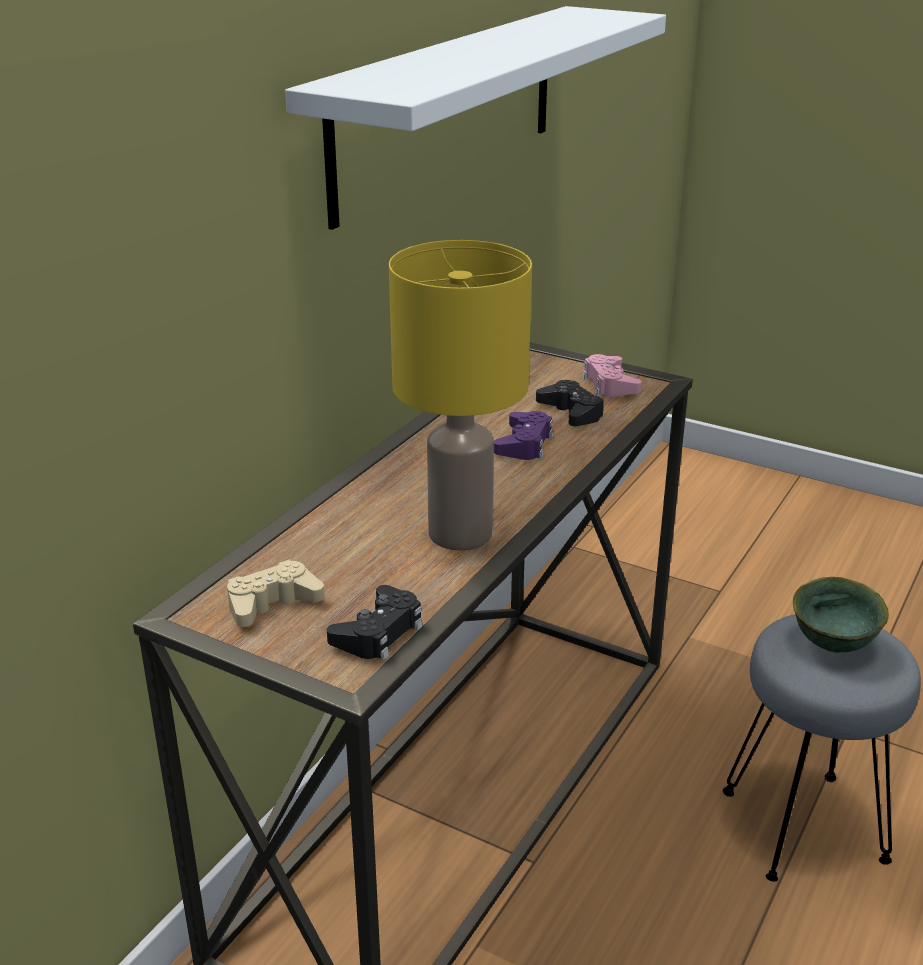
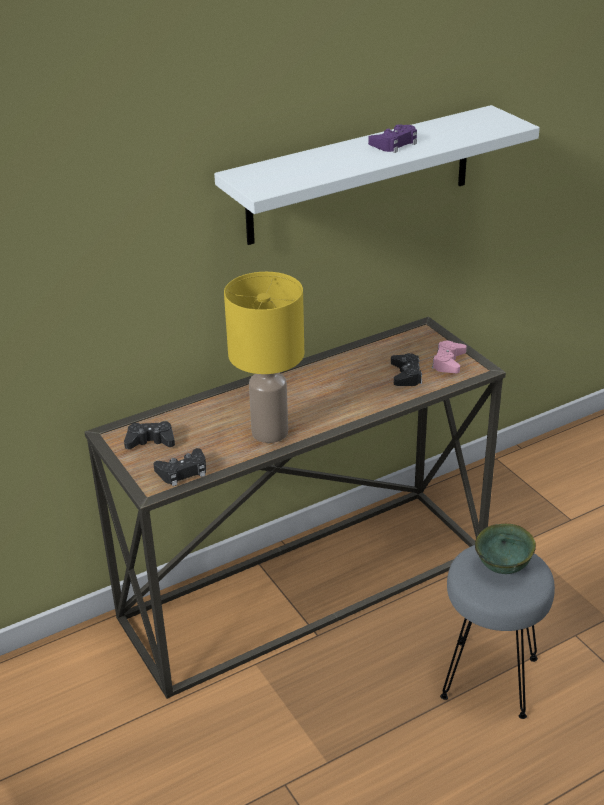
camera: 30 degrees right, 5 degrees up
(272, 603) = (150, 441): beige game controller -> black game controller
(524, 444) = (358, 388): purple game controller -> purple game controller (394, 144)

